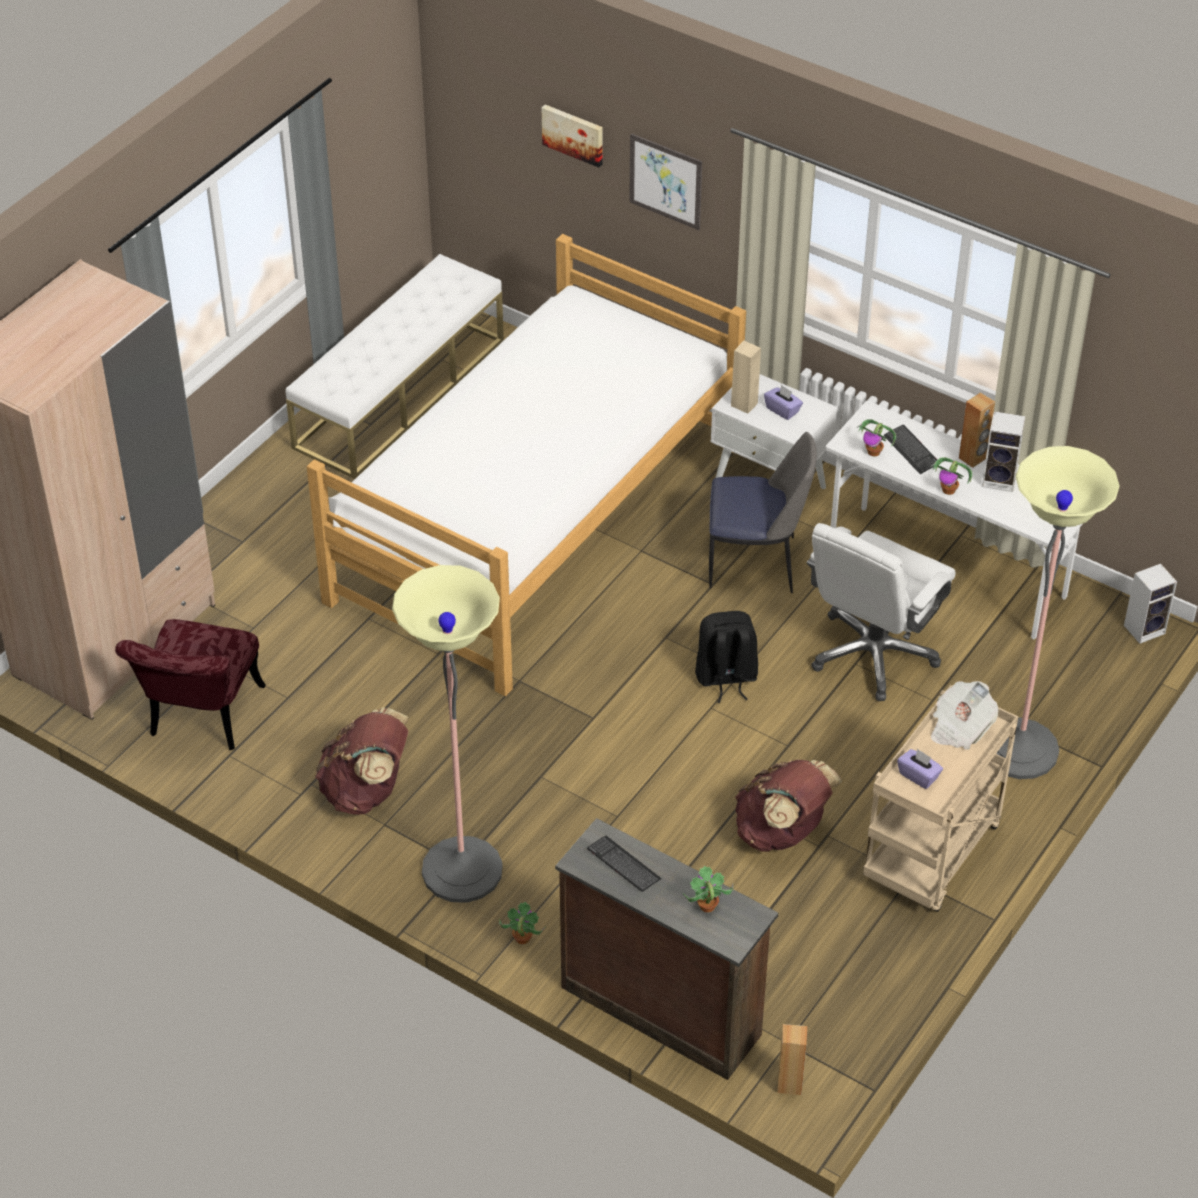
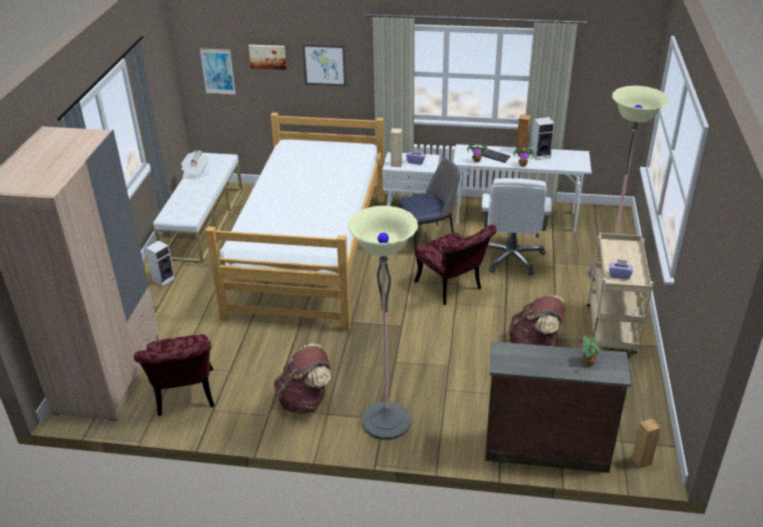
camera: 25 degrees left, 10 degrees down
(490, 129) = (218, 71): none -> picture
(522, 938) = (444, 443): potted plant -> none
(623, 865) = (526, 358): keyboard -> none
(726, 678) = (453, 288): black backpack -> red chair
(960, 727) = (617, 250): newspaper -> newspaper (194, 172)
(1145, 628) = (616, 214): speaker -> speaker (164, 279)

